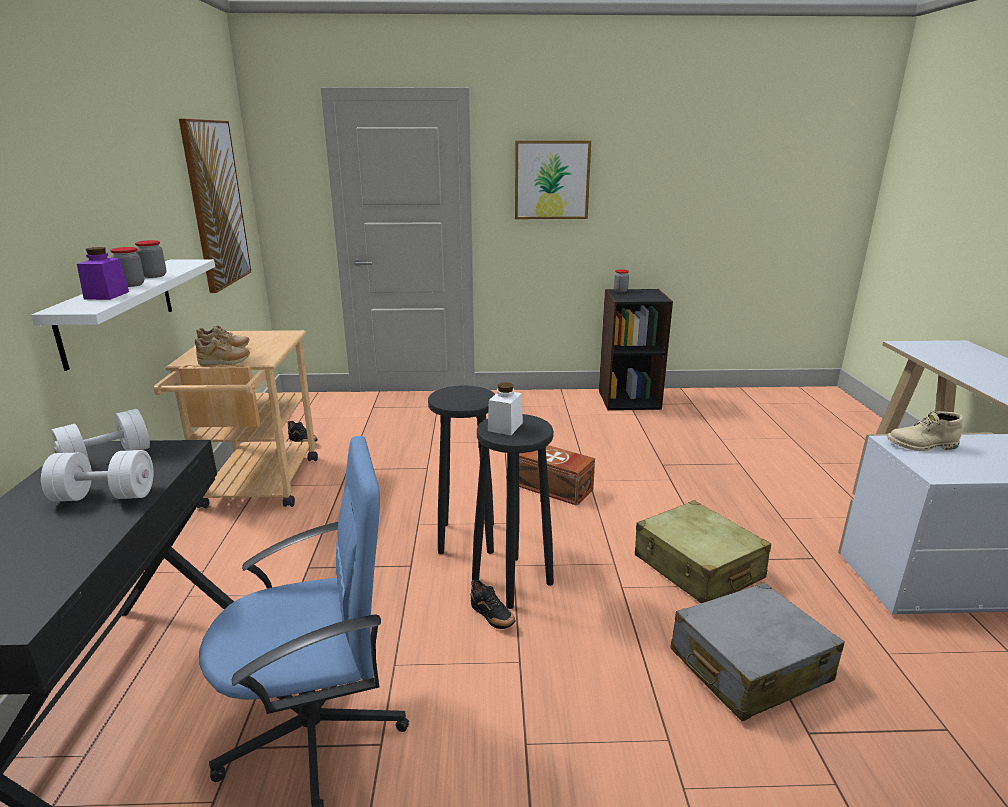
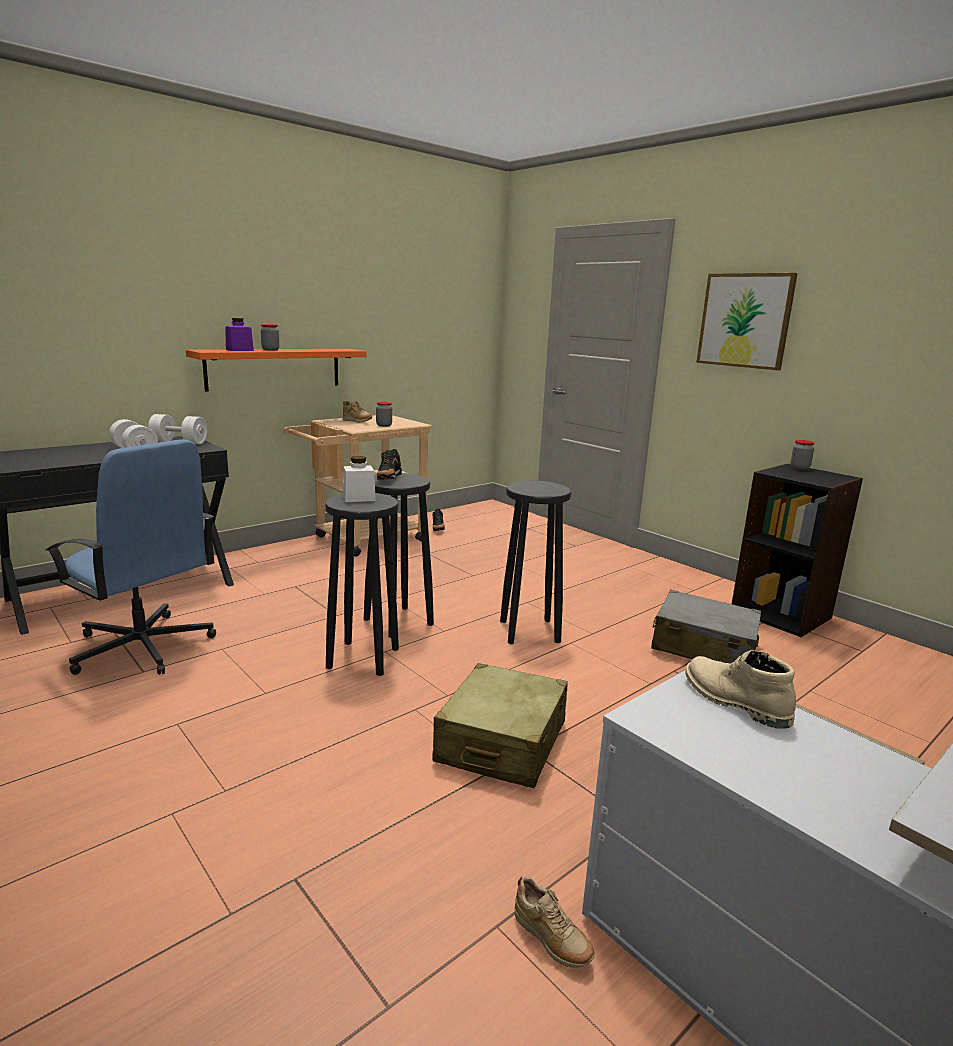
camera: 50 degrees right, 5 degrees down
(118, 309) = (274, 368): white shelf -> orange shelf
(154, 276) = (299, 350): jar -> jar (384, 425)
(216, 204) = (432, 320): picture -> none
(224, 363) = (333, 425): beige shoe -> beige shoe (551, 941)
(492, 617) = (307, 665): black shoe -> black shoe (388, 479)
(553, 488) = (528, 631): brown storage box -> black stool
(749, 666) = (367, 814): grey suitcase -> grey suitcase (703, 647)

